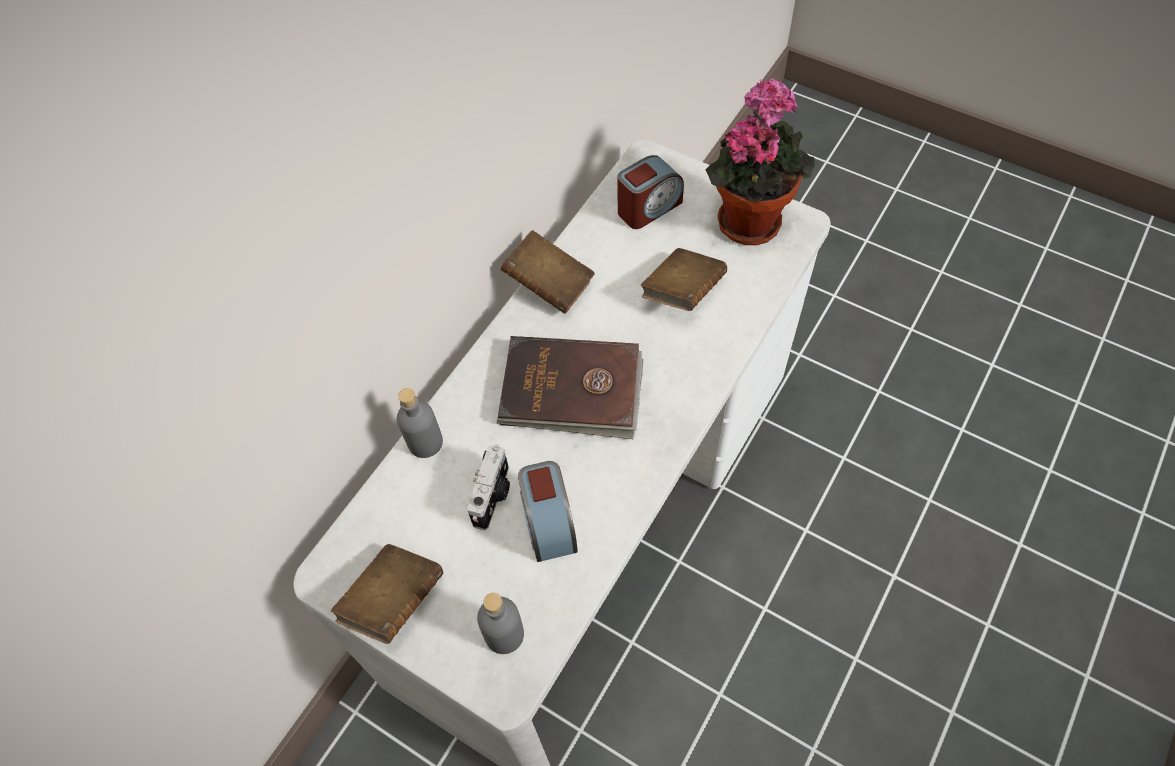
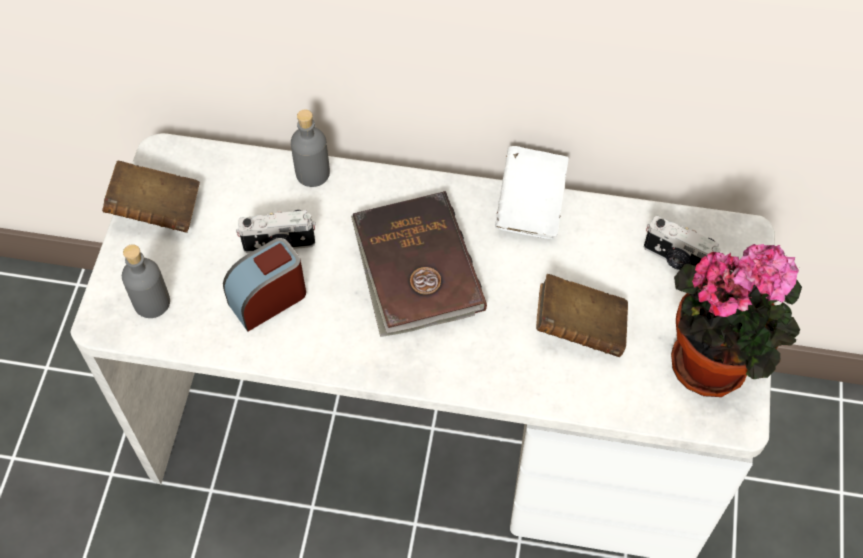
camera: 65 degrees right, 0 degrees up
(549, 285) = (530, 206): brown book -> white book
(648, 207) = (676, 260): alarm clock -> camera

